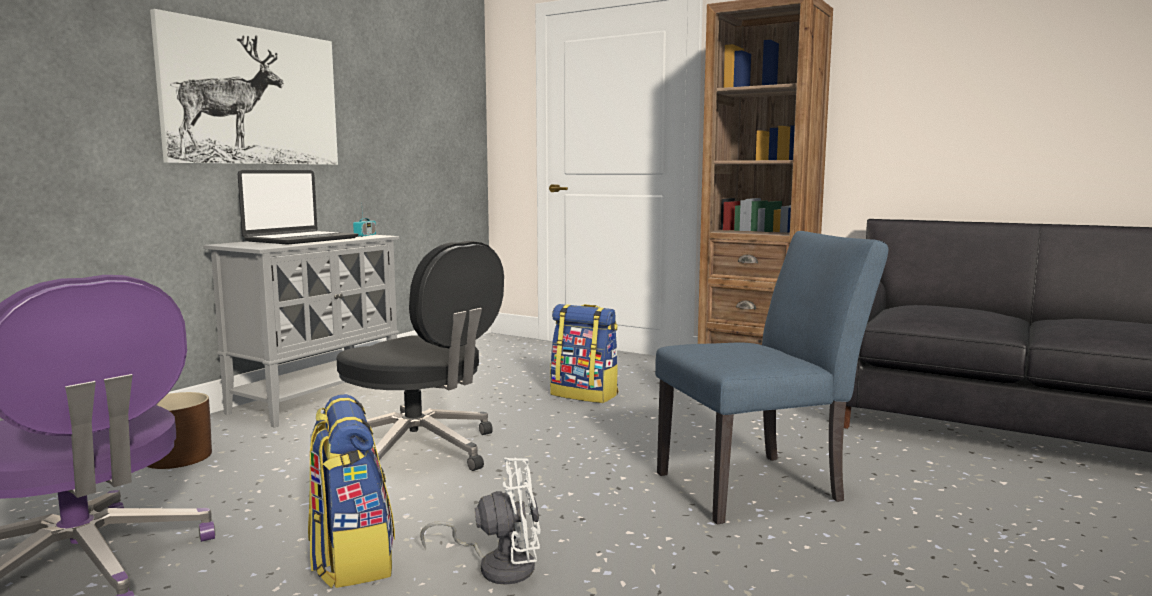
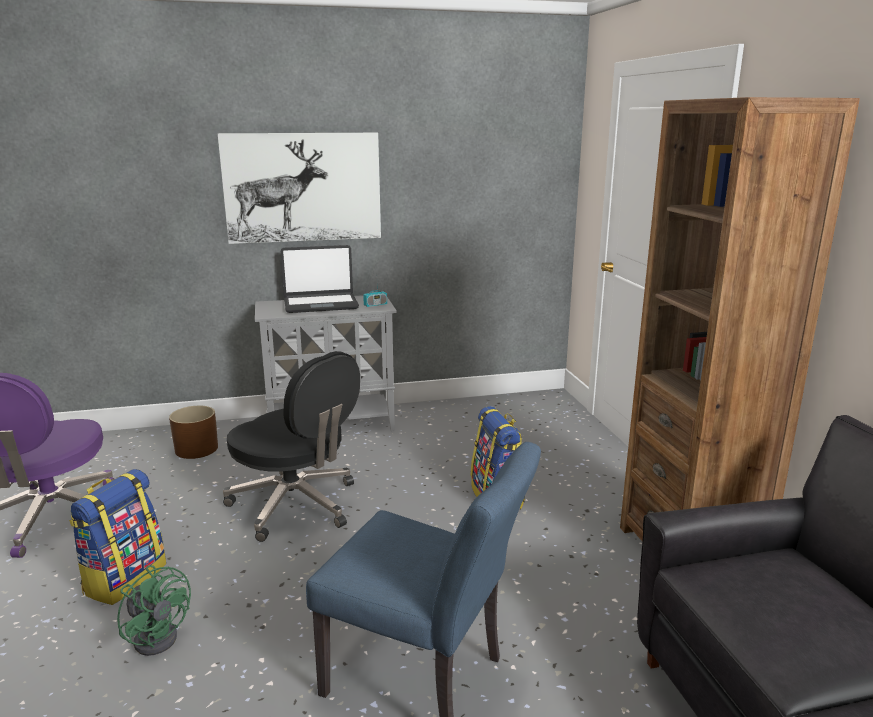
camera: 45 degrees right, 10 degrees up
(420, 451) = (296, 505): black office chair -> black office chair turned 45 degrees counterclockwise
(498, 566) = (159, 634): white fan -> green fan

